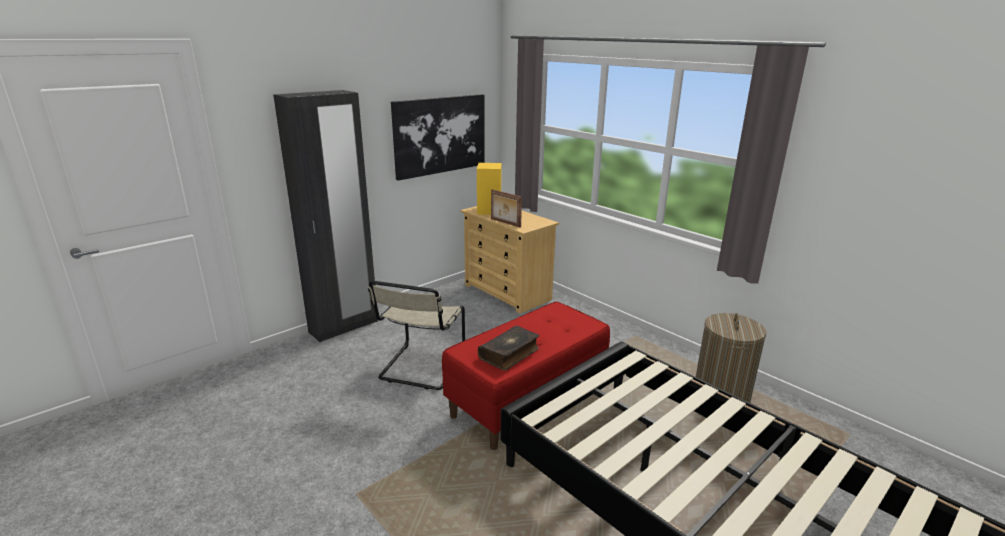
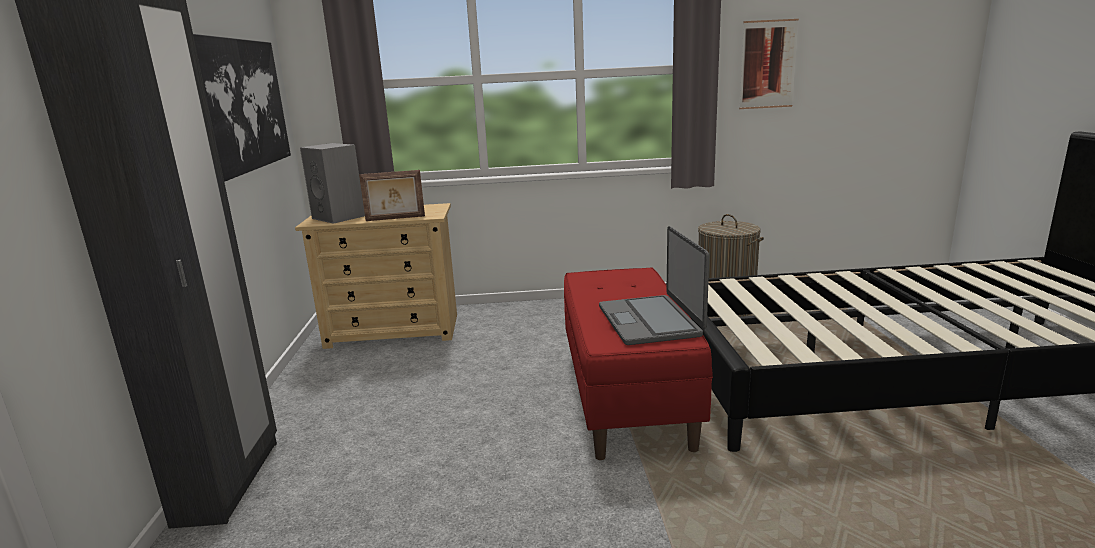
camera: 50 degrees left, 5 degrees down
(421, 368) = (460, 446): beige chair -> none
(489, 211) = (340, 217): yellow speaker -> grey speaker
(510, 354) = (650, 321): book -> laptop
(850, 183) = (768, 64): none -> picture

